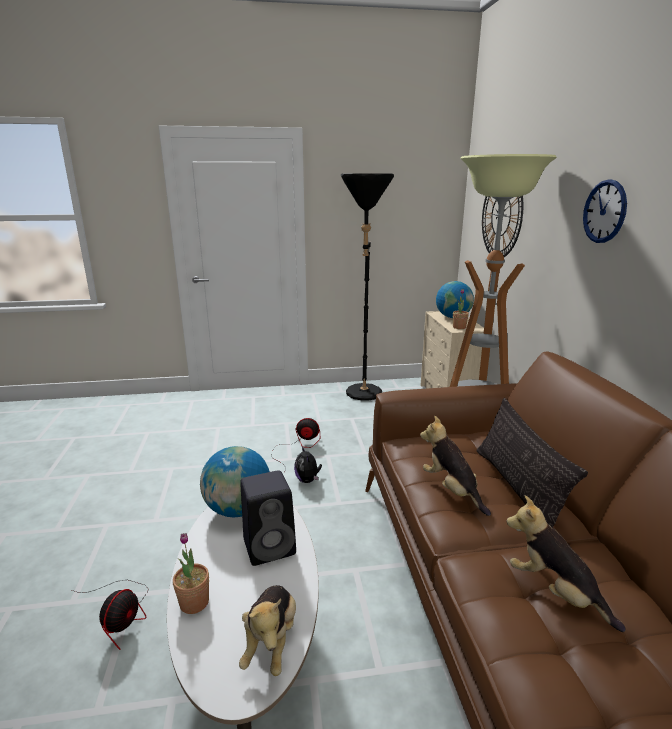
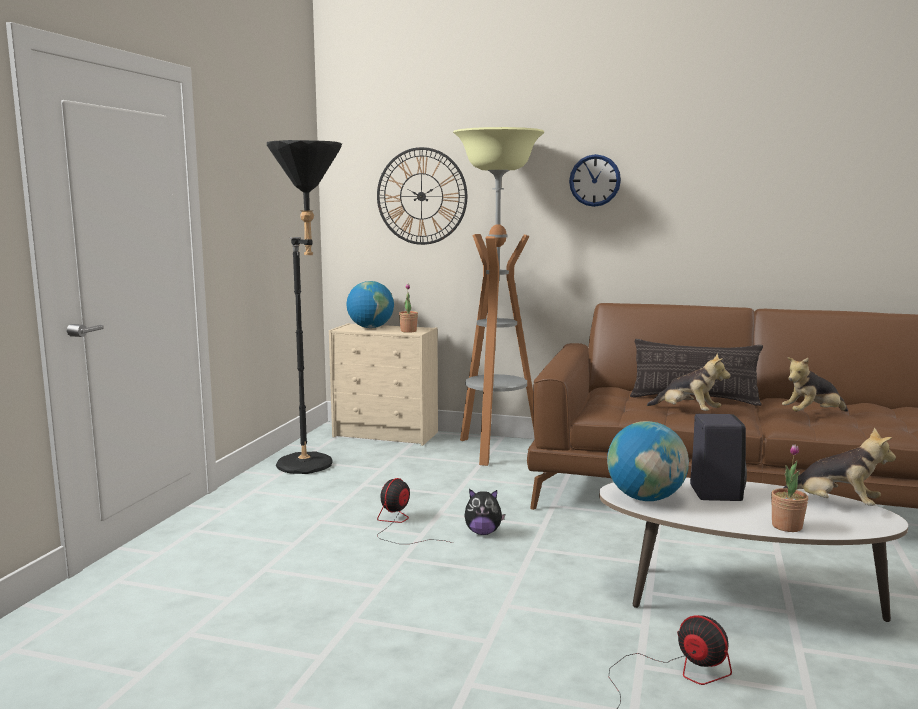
camera: 65 degrees left, 10 degrees down
(451, 490) = (687, 412): plush toy -> plush toy turned 135 degrees counterclockwise

